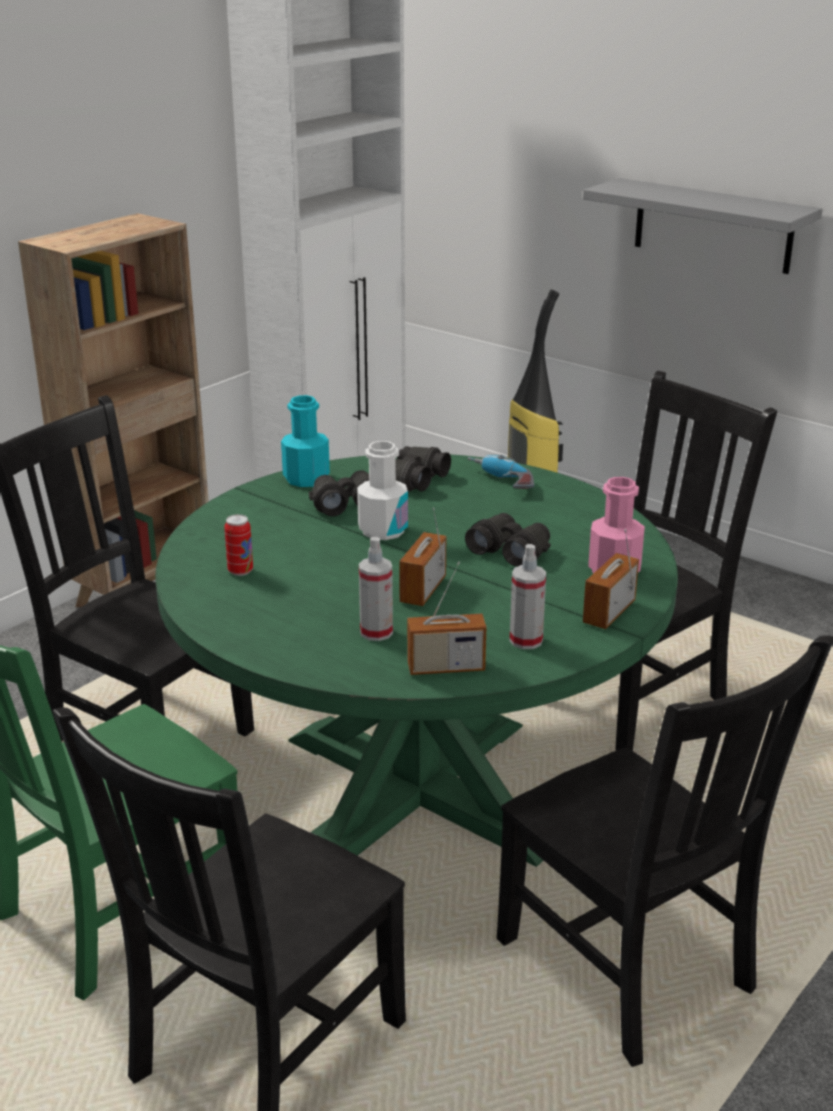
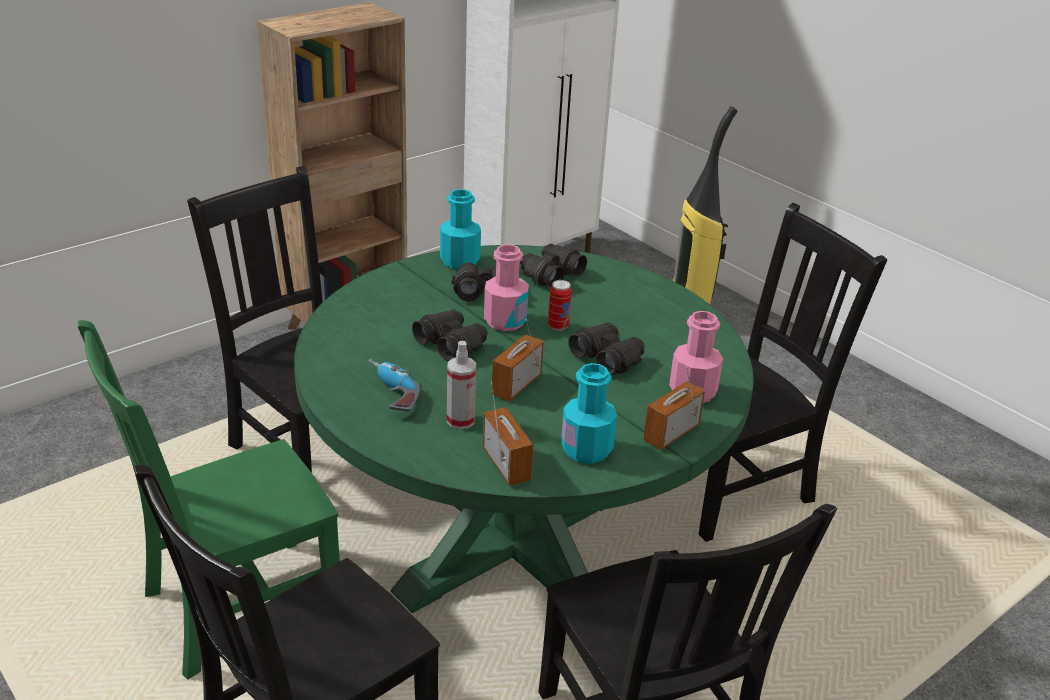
camera: 10 degrees right, 5 degrees up
(240, 571) = (370, 343): can -> can (558, 326)
(333, 560) = (451, 344): none -> black binoculars
(383, 530) = (505, 321): white bottle -> pink bottle
(446, 667) = (506, 465): radio -> radio turned 120 degrees counterclockwise
(500, 482) = (626, 288): power drill -> power drill (391, 394)
(526, 640) = (586, 449): spray bottle -> turquoise bottle
(713, 226) = (886, 66): grey shelf -> none

